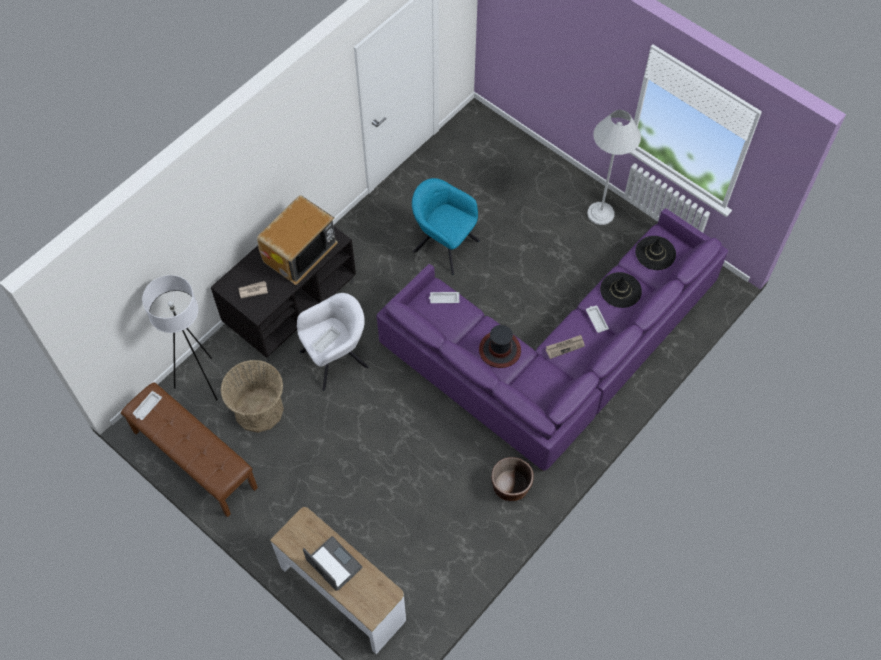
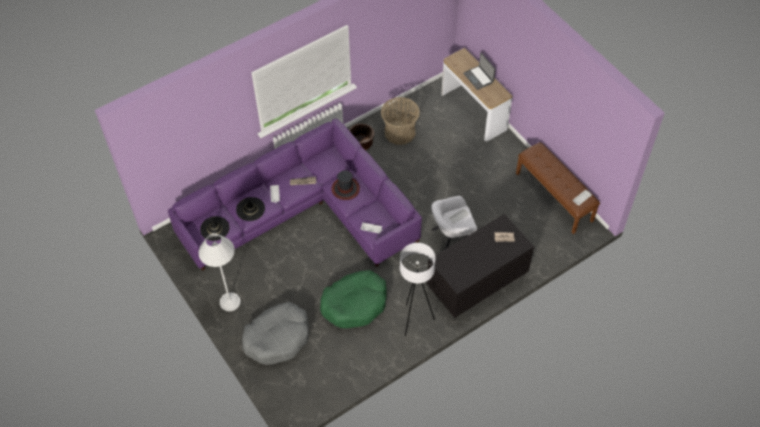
camera: 165 degrees left, 5 degrees down
(201, 381) = (546, 244): white floor lamp -> white floor lamp (414, 320)
(259, 409) = (509, 218): basket -> basket (399, 132)
(300, 252) = (467, 258): television -> none
(444, 244) = (354, 303): turquoise armchair -> green dog bed
(524, 185) = (277, 337): none -> grey dog bed

